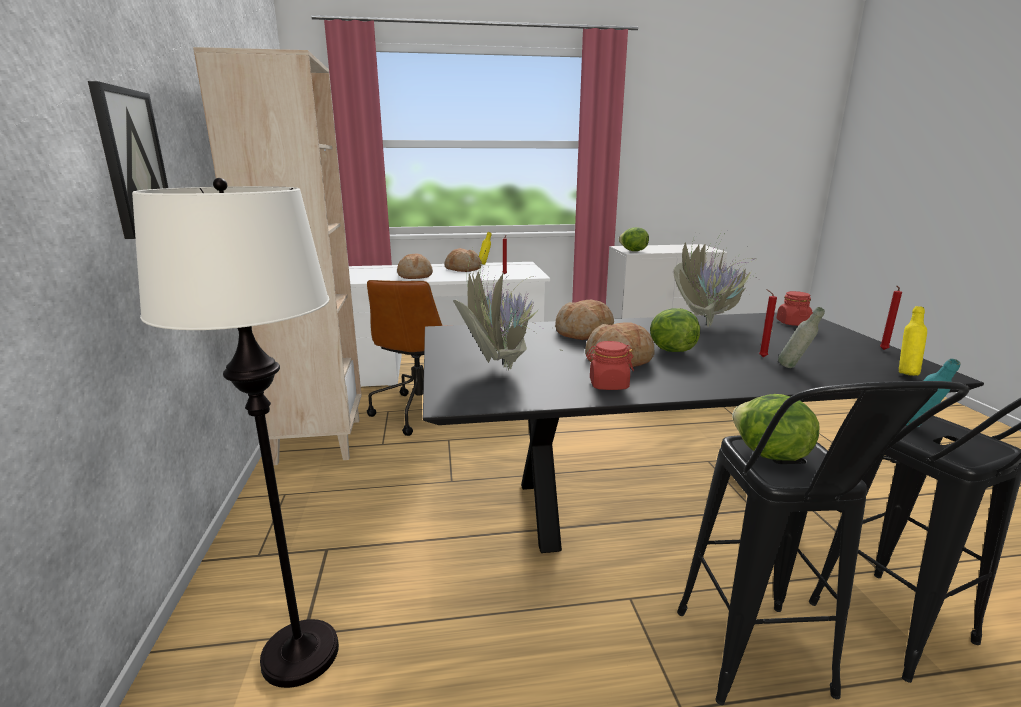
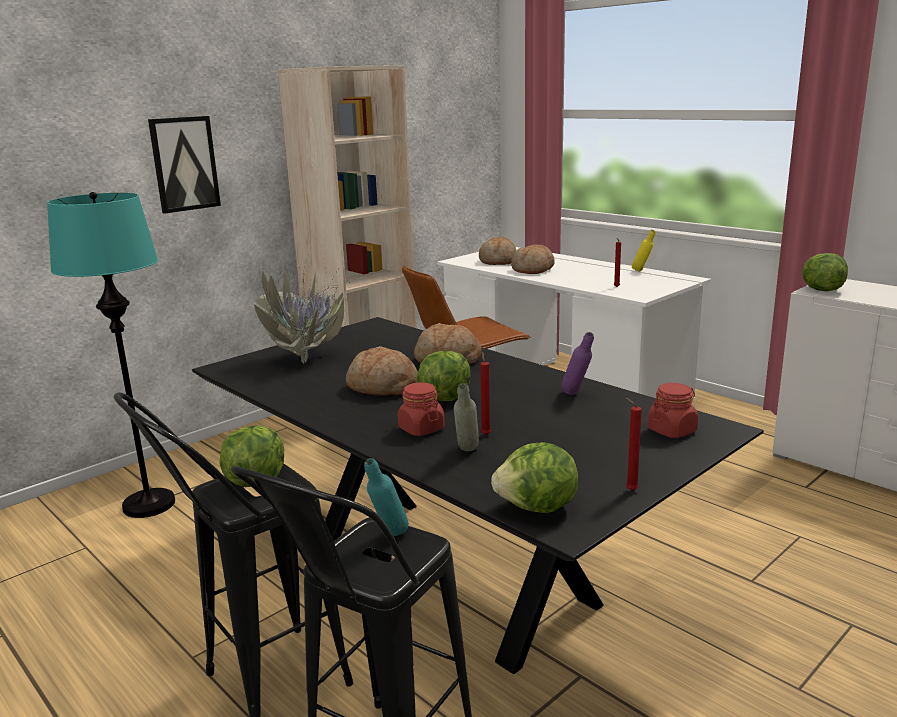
camera: 55 degrees right, 0 degrees up
(301, 654) = (149, 505): white floor lamp -> turquoise floor lamp
(463, 269) = (600, 272): bread -> bread (498, 261)
(608, 385) = (313, 396): red jar -> red jar (421, 429)
(708, 324) = (576, 395): potted plant -> purple bottle
(906, 373) = (538, 508): yellow bottle -> lettuce

